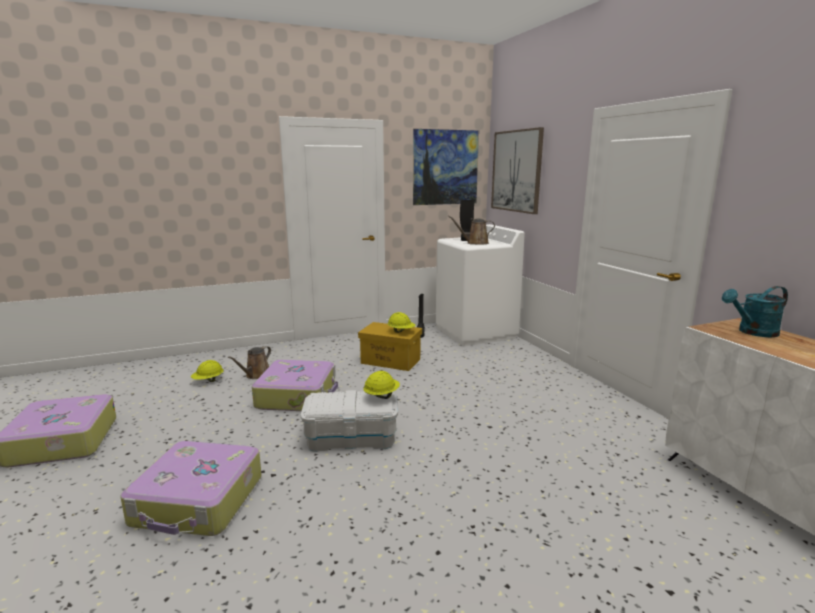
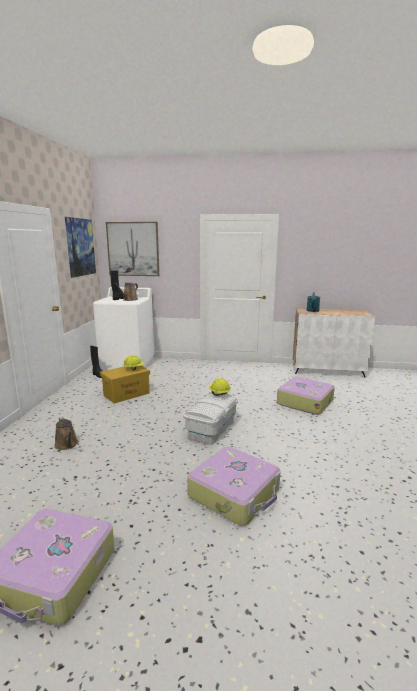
camera: 60 degrees left, 0 degrees up
(208, 381) = (39, 469): yellow hard hat -> none
(298, 395) = (131, 434): suitcase -> suitcase (305, 402)

